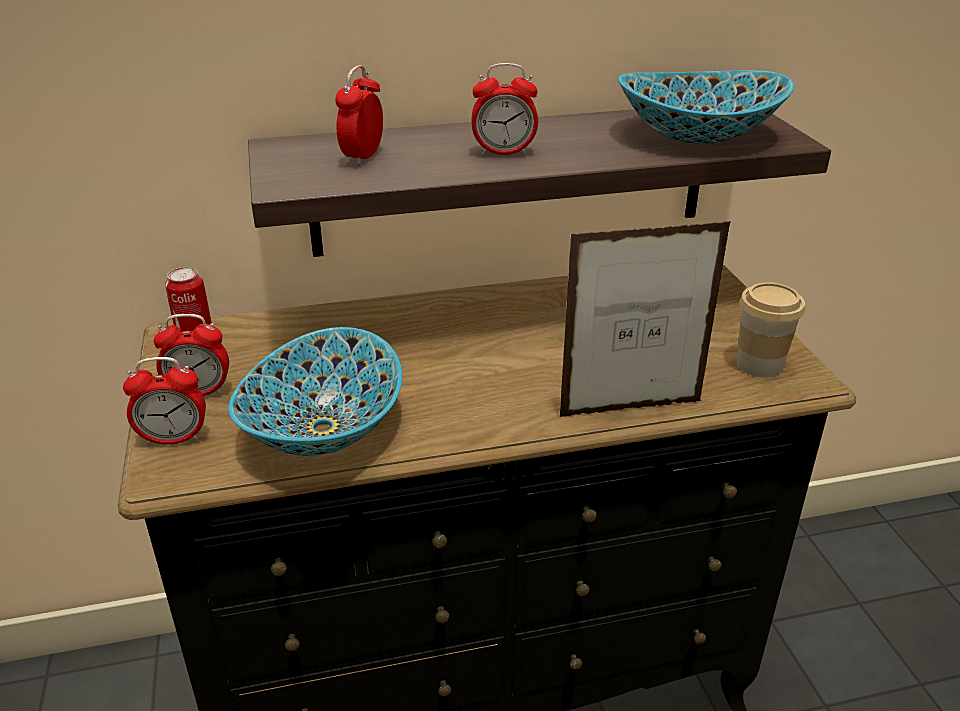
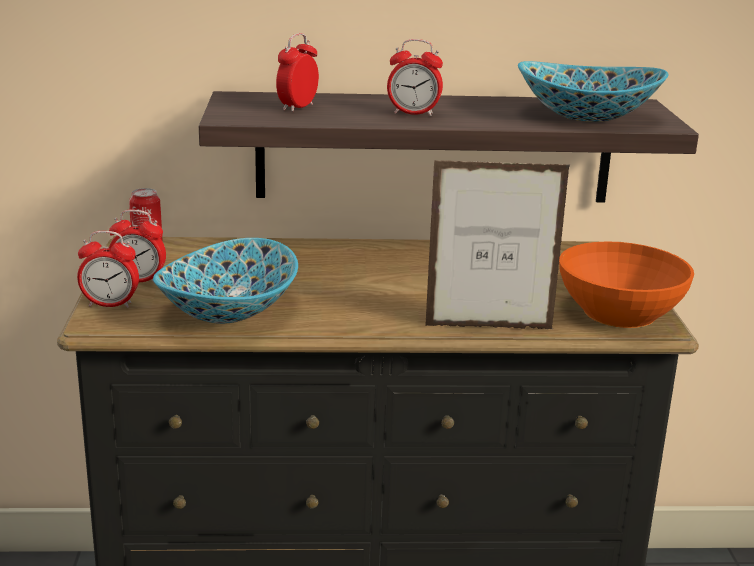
camera: 10 degrees right, 10 degrees down
(759, 364) = (619, 313): cup -> orange bowl

